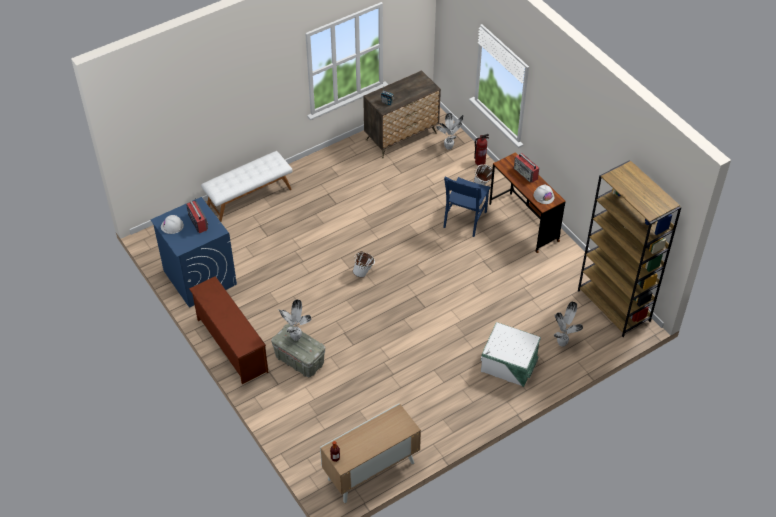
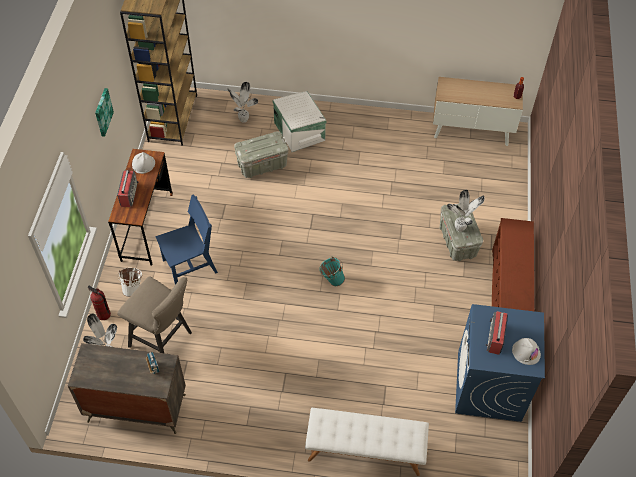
camera: 140 degrees left, 5 degrees up
(364, 272) = (331, 280): white bucket -> turquoise bucket
(427, 173) = (164, 340): none -> beige stool
(503, 317) = (262, 165): none -> grey storage box
(575, 147) = (102, 112): none -> picture

